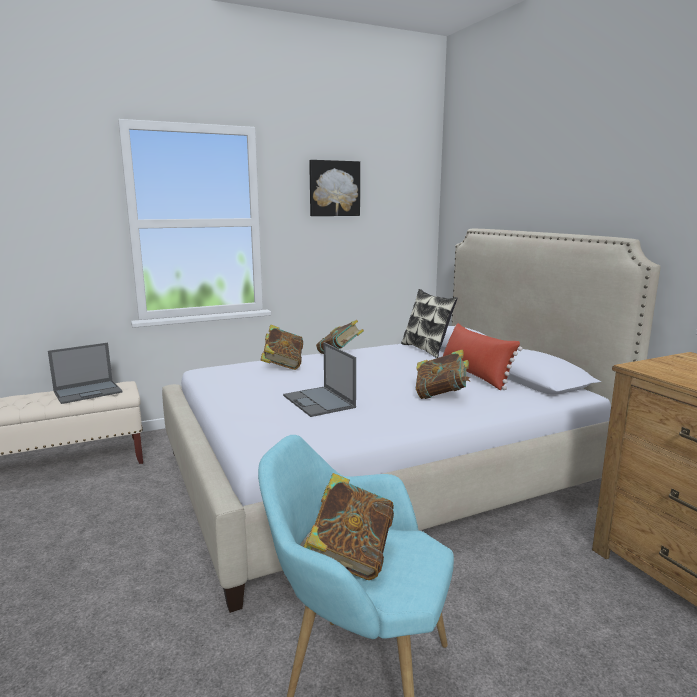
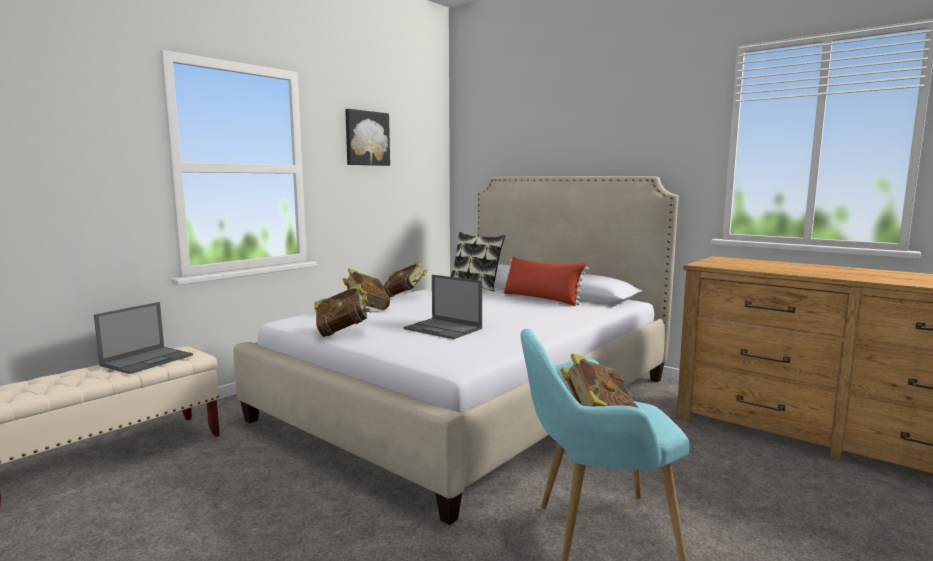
camera: 25 degrees left, 5 degrees down
(441, 395) = (537, 313): book -> book (343, 332)

